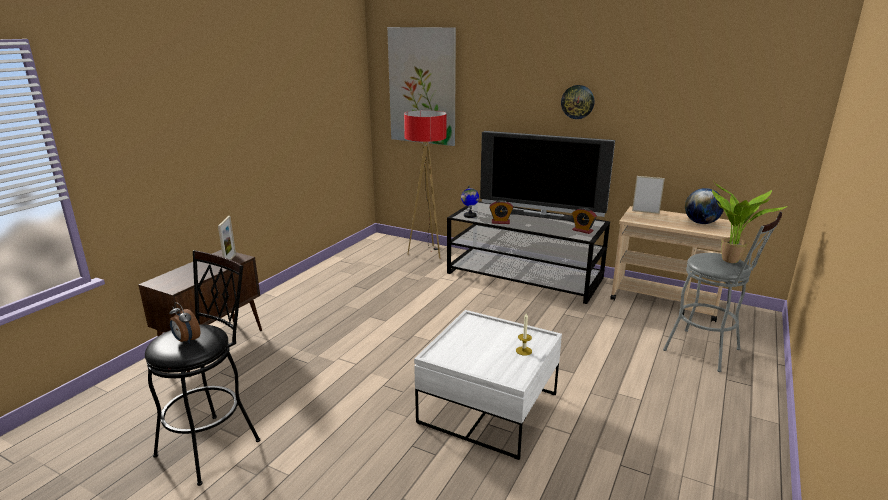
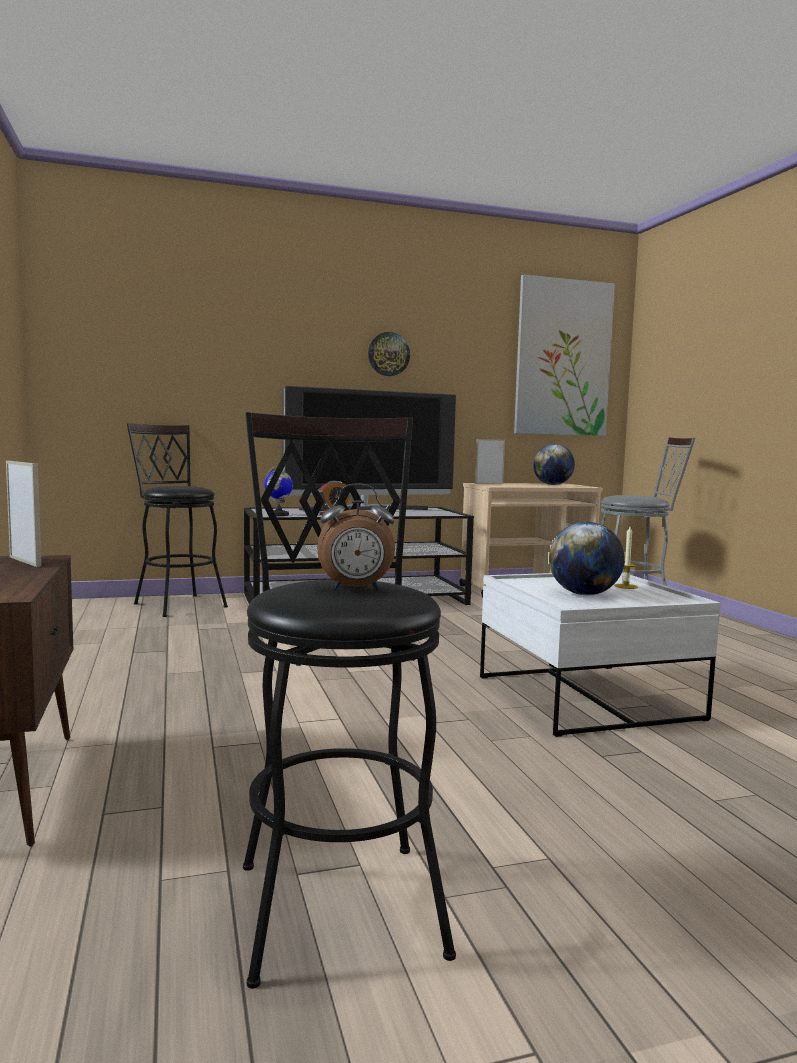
camera: 45 degrees left, 15 degrees down
(422, 86) = (142, 330): picture -> picture (563, 358)
(427, 253) = (177, 604): floor lamp -> black stool
(475, 348) = (584, 594): none -> globe
(582, 230) = (438, 512): alarm clock -> none
(730, 262) = (644, 495): potted plant -> none

